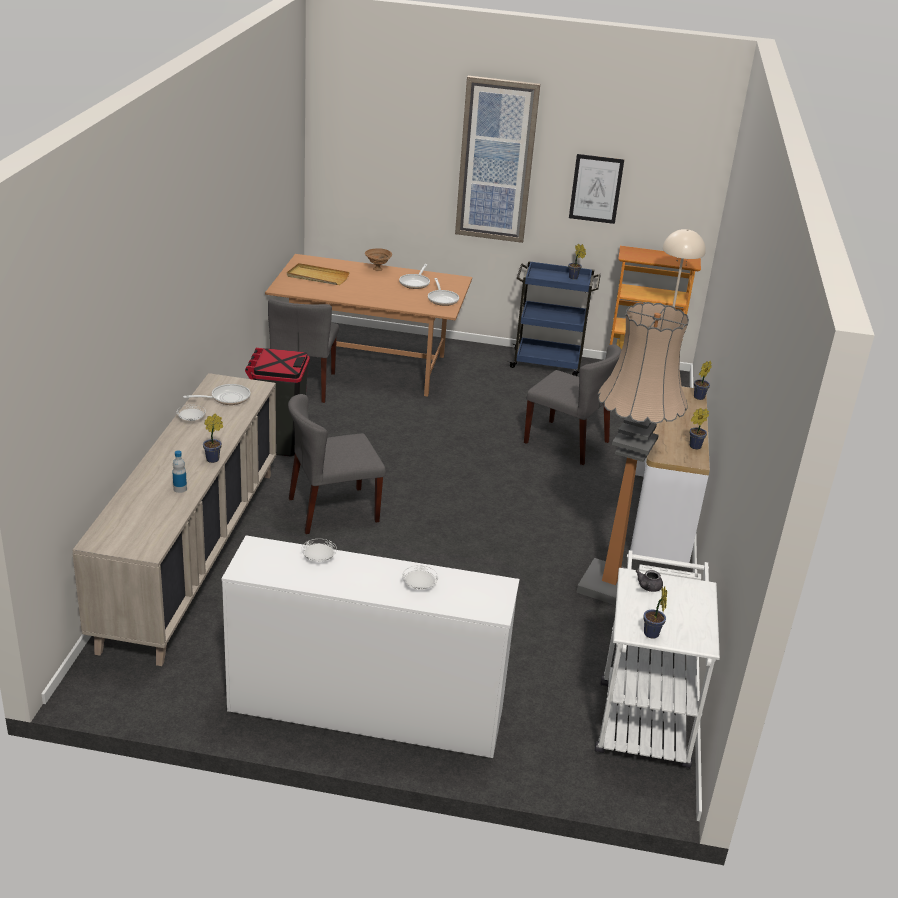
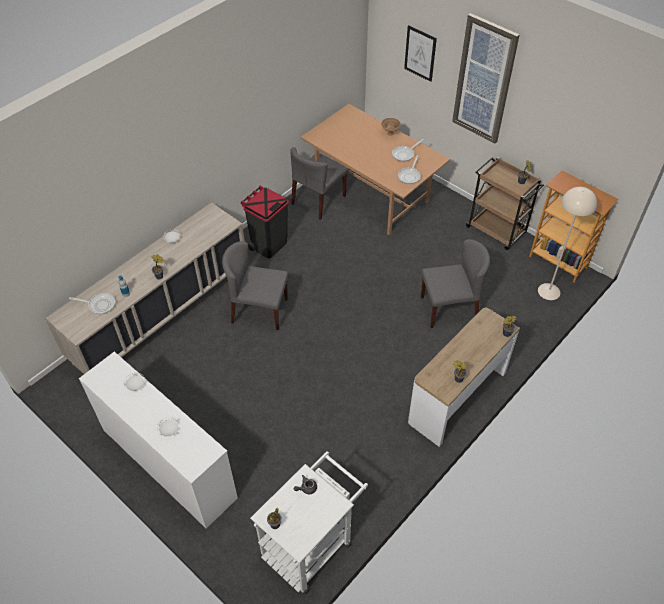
camera: 35 degrees right, 20 degrees up
(227, 398) = (204, 228): frying pan -> frying pan (100, 305)
(317, 277) = (344, 131): beige tray -> none
(548, 363) = (497, 231): blue cart -> brown cart
(567, 442) = (449, 308): grey chair -> grey chair turned 75 degrees counterclockwise
(596, 189) = (550, 124): picture -> picture (420, 53)
(609, 586) = (374, 439): floor lamp -> none

